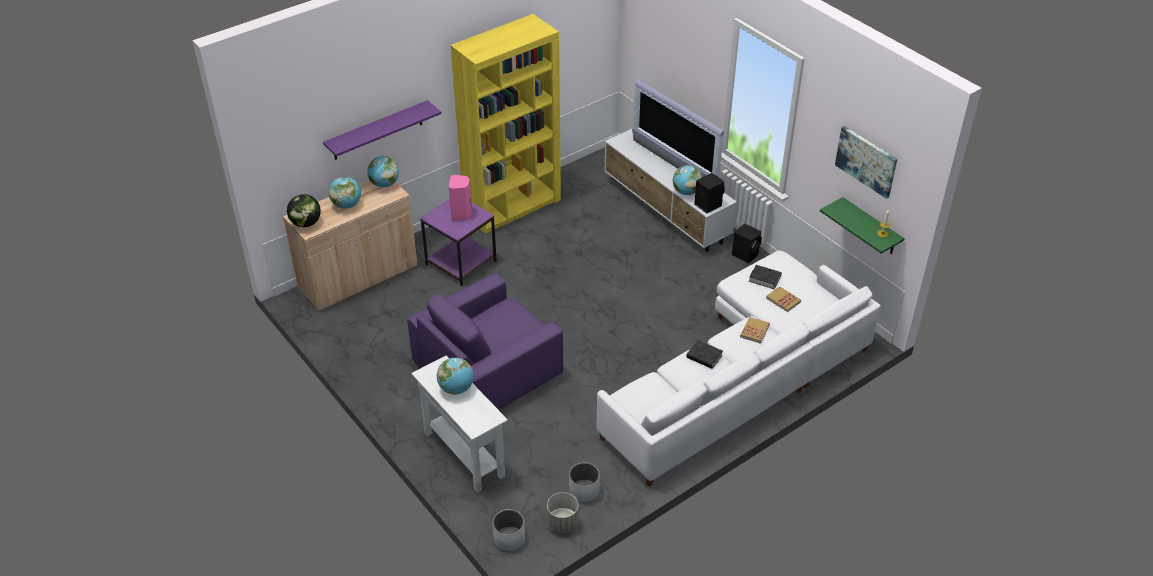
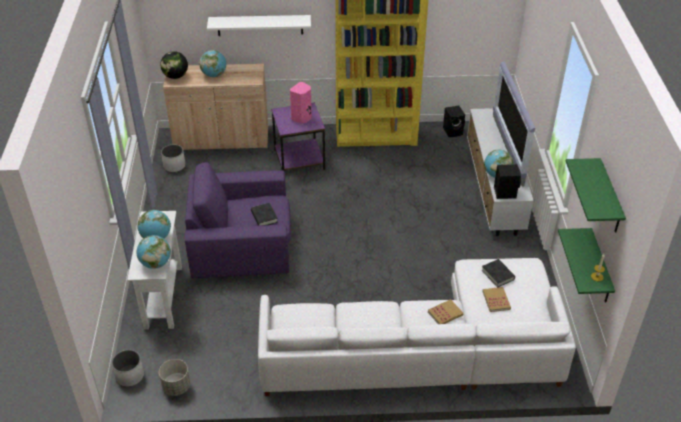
camera: 35 degrees right, 0 degrees up
(377, 131) = (260, 25): purple shelf -> white shelf
(384, 184) = (254, 71): globe -> globe (156, 263)
(584, 491) = (215, 371): white planter -> white planter (174, 166)
(704, 357) = (381, 312): black book -> black book (264, 217)
(745, 254) = (528, 253): black speaker -> black speaker (453, 131)
(866, 161) = (609, 198): picture -> green shelf

